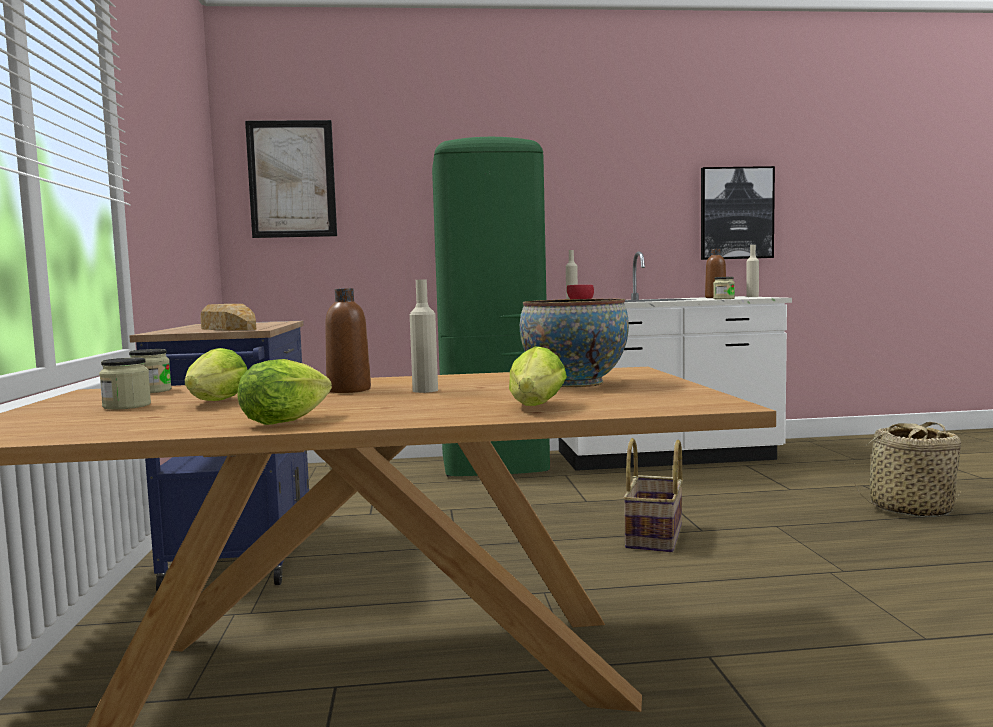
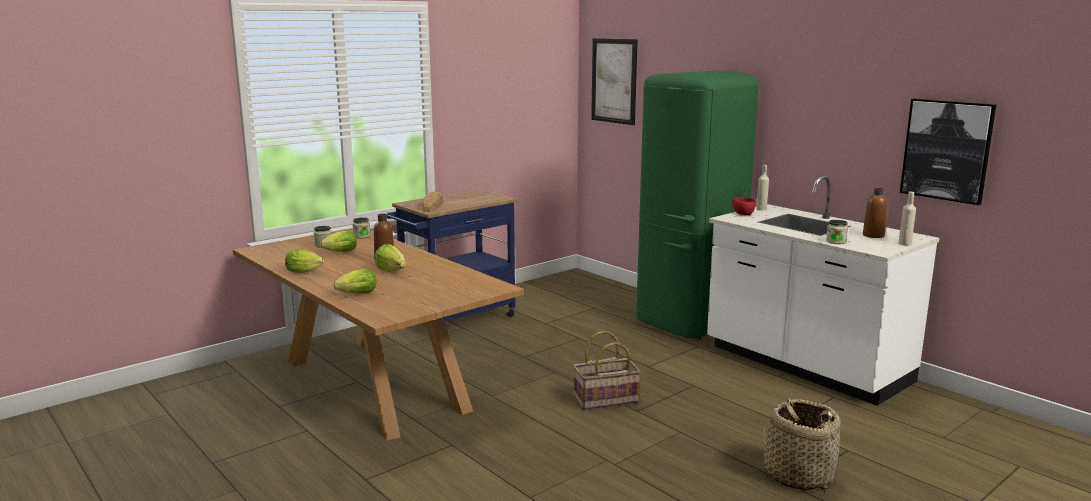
camera: 55 degrees right, 10 degrees up
(425, 390) = (391, 270): beige bottle -> lettuce
(574, 383) = (433, 287): bowl -> none

